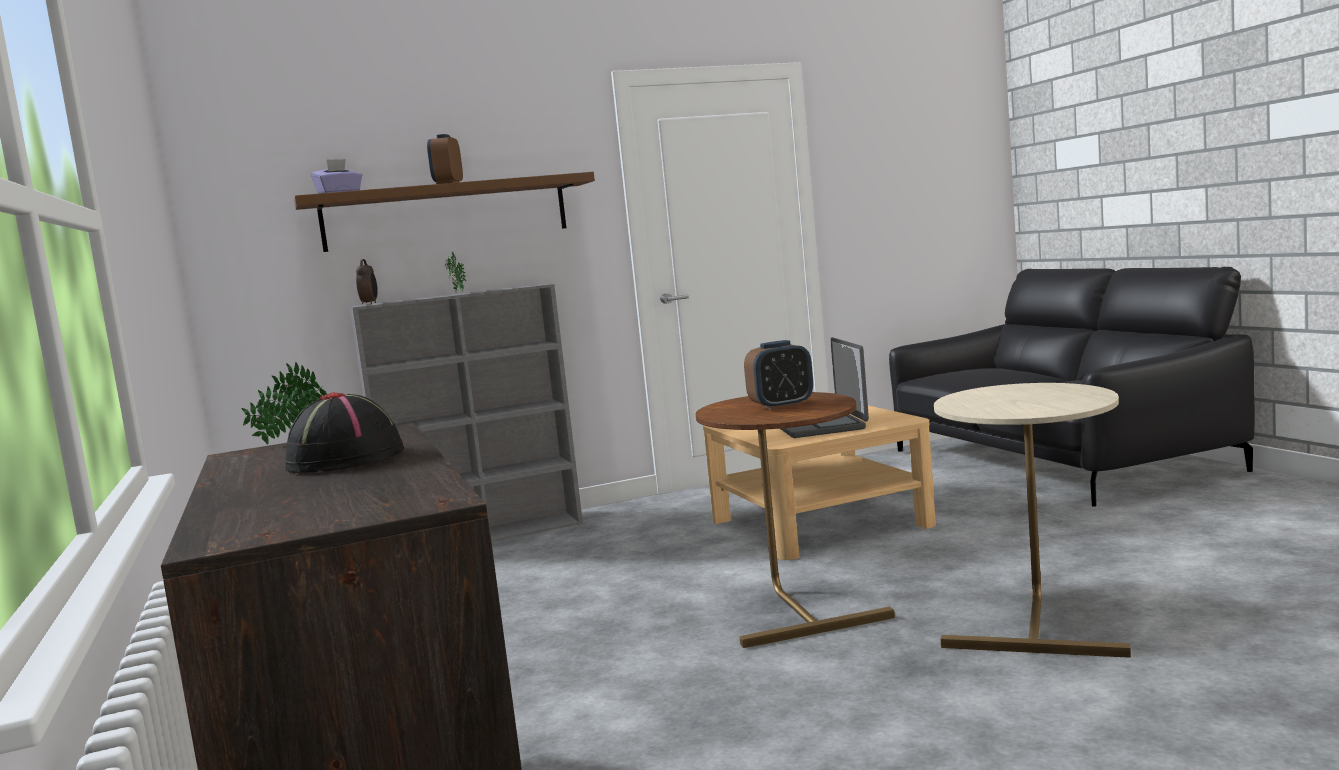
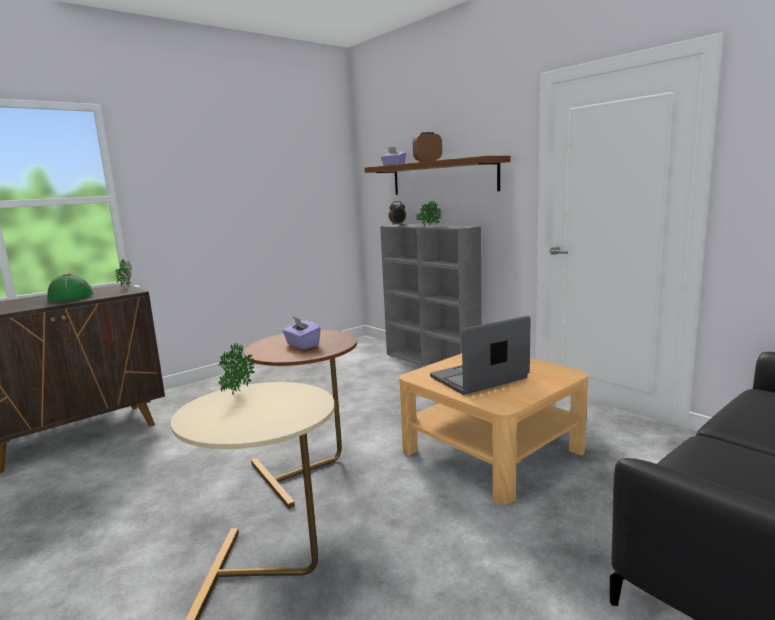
camera: 70 degrees right, 5 degrees up
(346, 460) = (70, 298): black hat -> green hat
(781, 406) = (302, 345): alarm clock -> purple tissue box
(973, 407) = (236, 394): none -> potted plant

